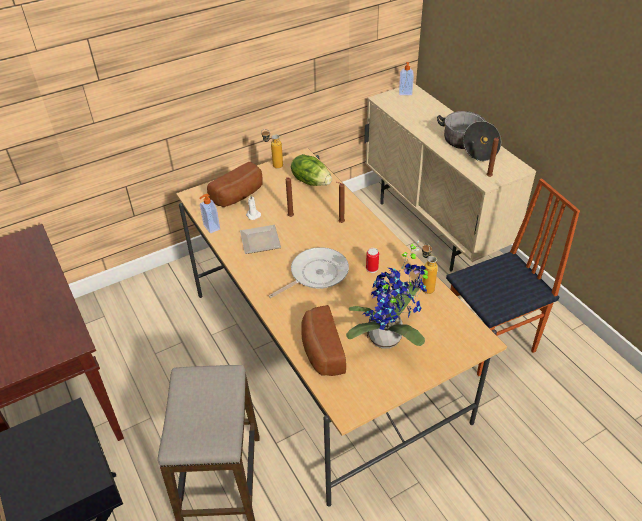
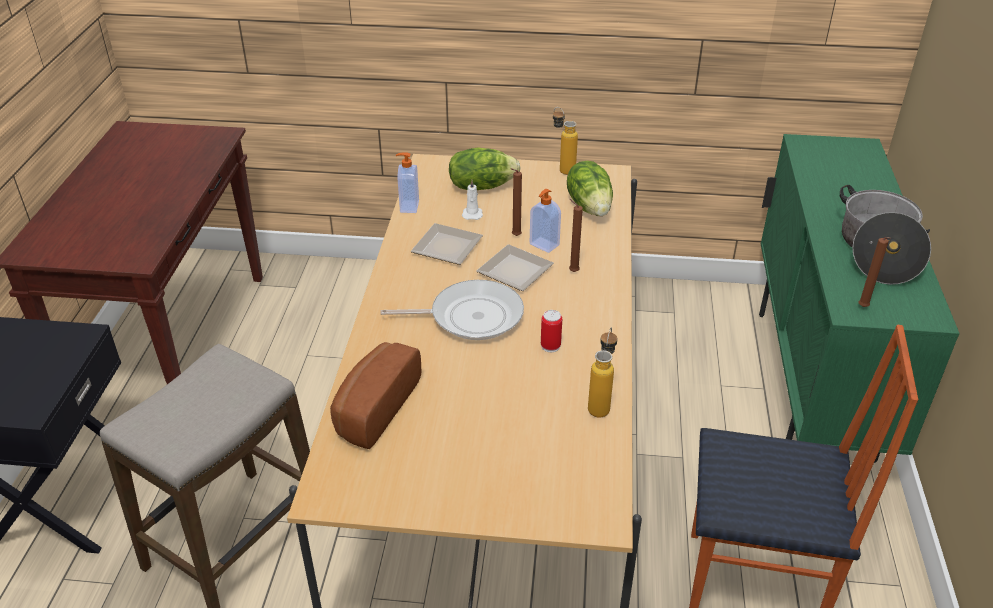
camera: 35 degrees right, 5 degrees down
(239, 195) = (481, 186): bread -> lettuce
(310, 238) = (512, 271): none -> plate
(389, 339) = (473, 443): potted plant -> none
(405, 93) = (850, 148): soap dispenser -> soap dispenser (543, 245)
(433, 227) = (813, 383): beige cabinet -> green cabinet

